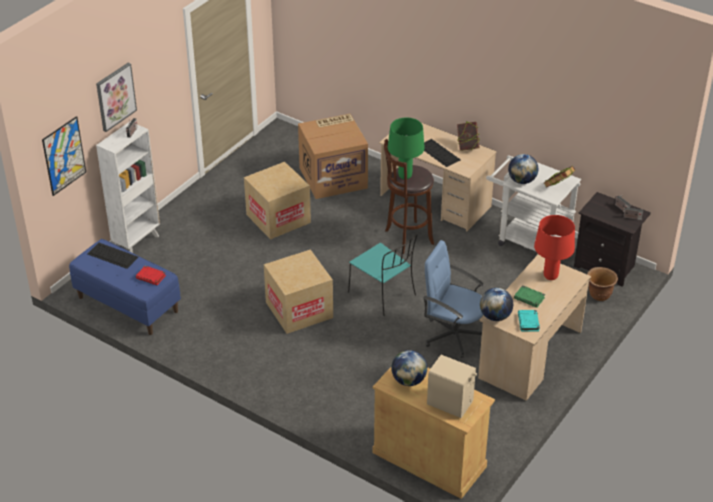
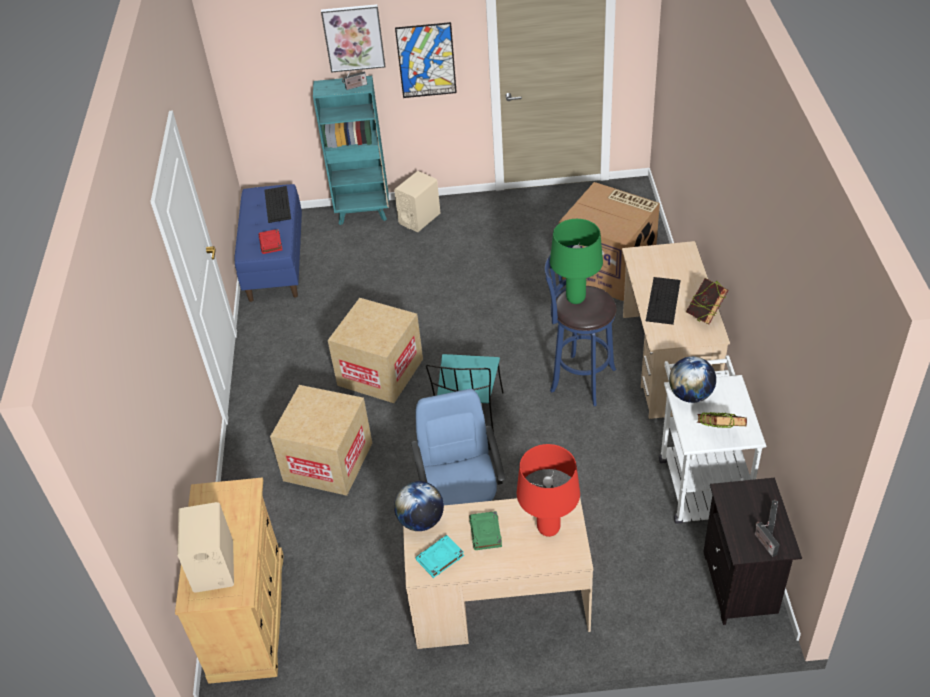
camera: 55 degrees right, 5 degrees up
(64, 156) = (266, 74): picture -> picture (426, 60)
(137, 242) = (363, 214): white bookcase -> turquoise bookcase
(179, 221) = (419, 218): none -> beige speaker
(278, 218) = (498, 273): cardboard box -> cardboard box (328, 461)
(406, 238) = (579, 379): brown stool -> blue stool
(408, 380) = (223, 508): globe -> none
(599, 295) = (679, 610): brown planter -> none

